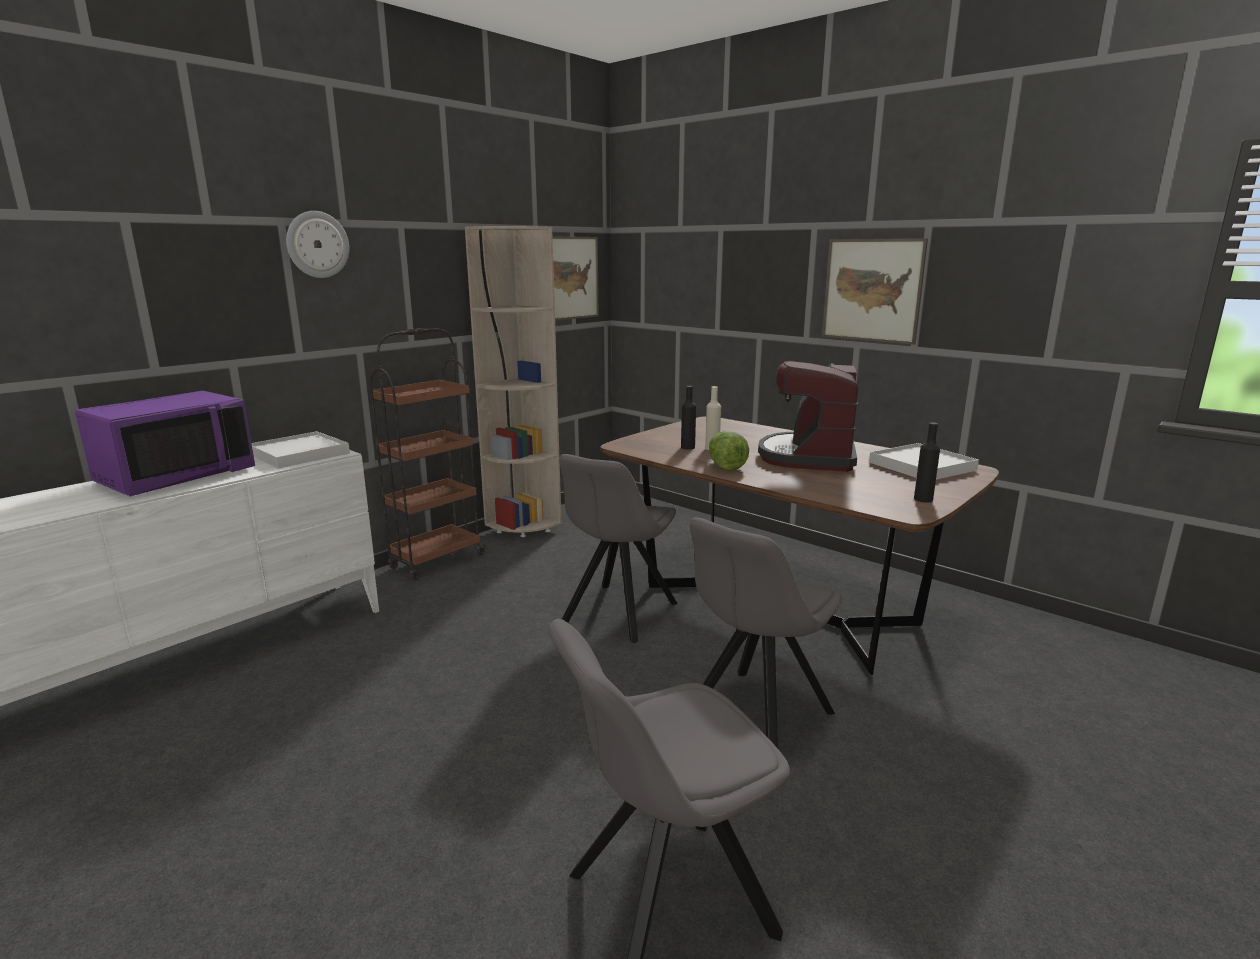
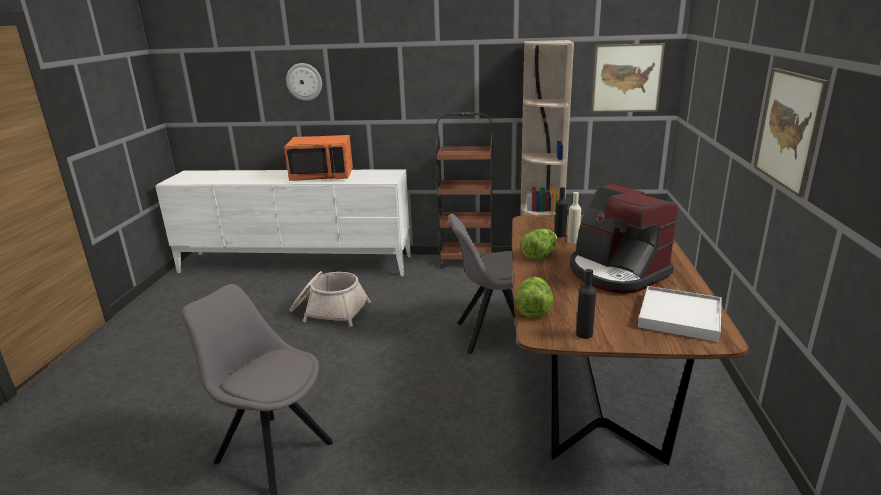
camera: 55 degrees right, 5 degrees up
(176, 476) = (322, 175): purple microwave -> orange microwave
(299, 454) = (378, 177): white tray -> none
(317, 244) = (418, 57): wall clock -> wall clock (304, 81)
(353, 705) = (329, 311): none -> basket
(756, 718) = (442, 426): grey chair -> none
(808, 457) = (616, 272): coffee machine -> coffee machine turned 105 degrees counterclockwise
(851, 501) = (533, 310): none -> lettuce

